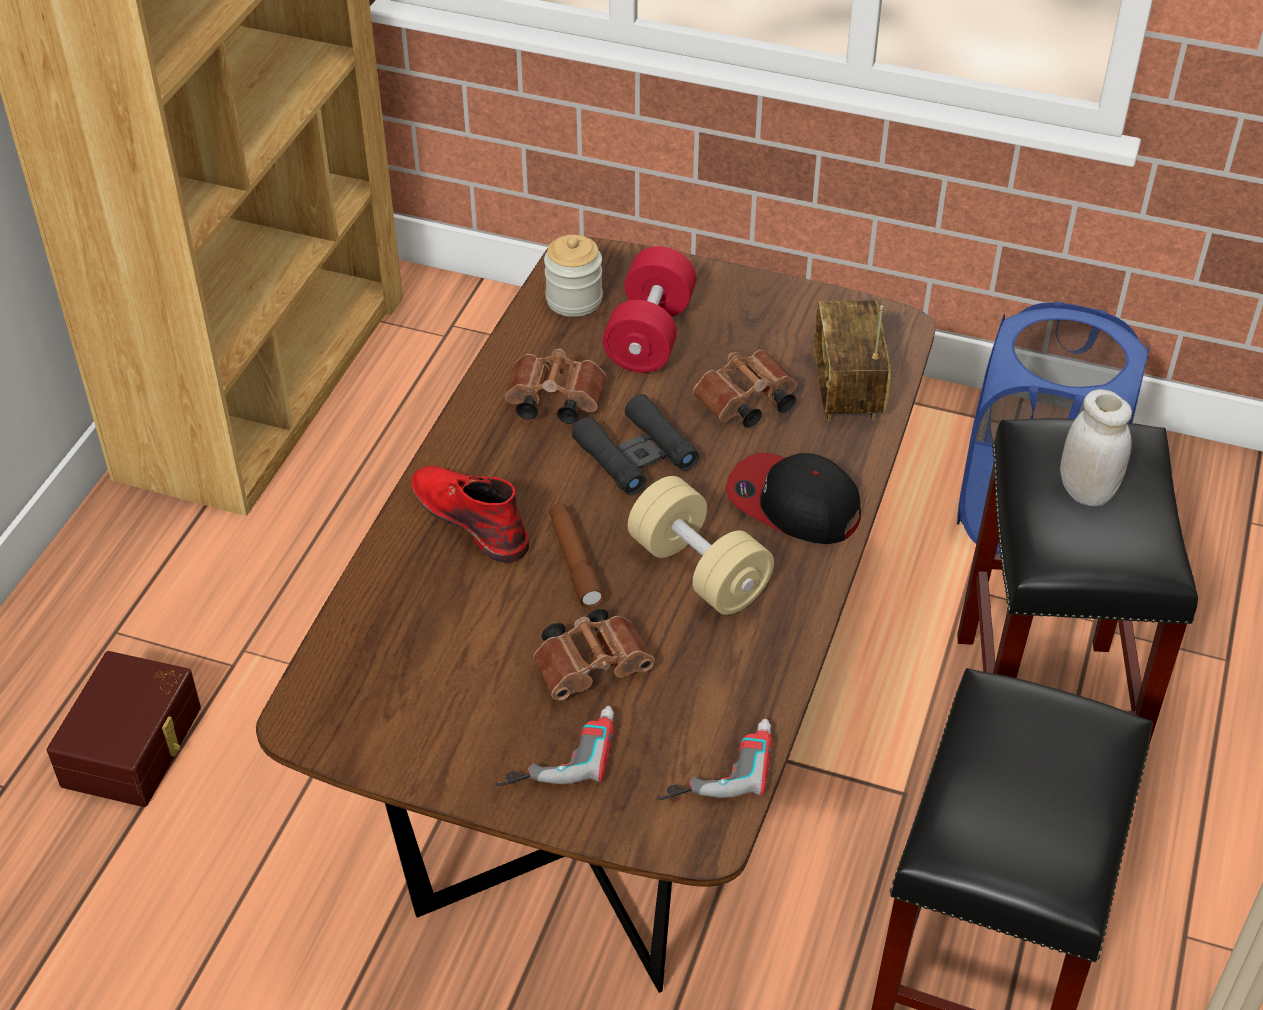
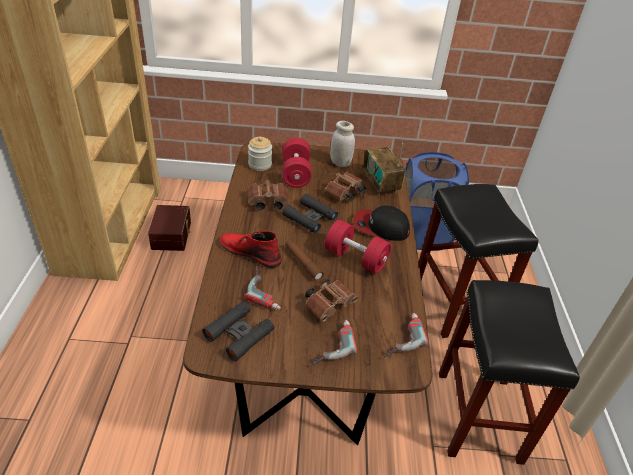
camera: 20 degrees left, 5 degrees down
(135, 746) = (90, 387): brown storage box -> brown storage box (172, 235)
(381, 694) = (239, 334): none -> black binoculars
(473, 612) = (267, 291): none -> power drill
(698, 570) = (355, 258): beige dumbbell -> red dumbbell
(1086, 491) = (482, 209): white jar -> white jar (340, 163)

